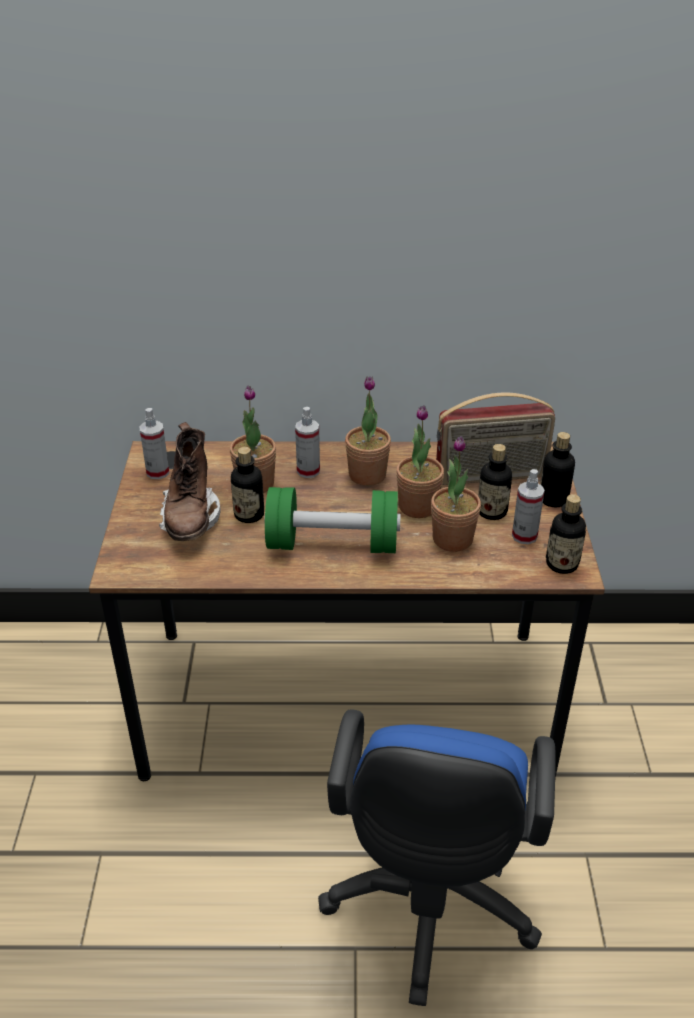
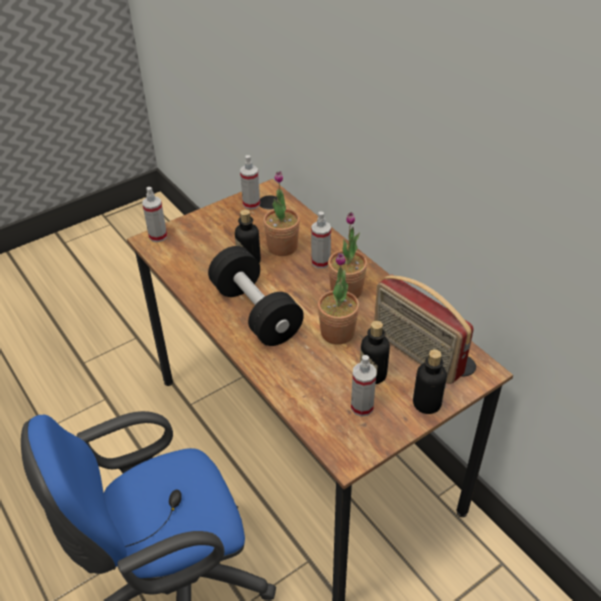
camera: 55 degrees right, 5 degrees up
(119, 561) = (158, 236): none -> spray bottle
(190, 518) = (221, 240): brown boot -> none
(332, 543) = (256, 312): green dumbbell -> black dumbbell
(452, 539) = (318, 368): potted plant -> none
(562, 564) = (349, 445): bottle -> none

